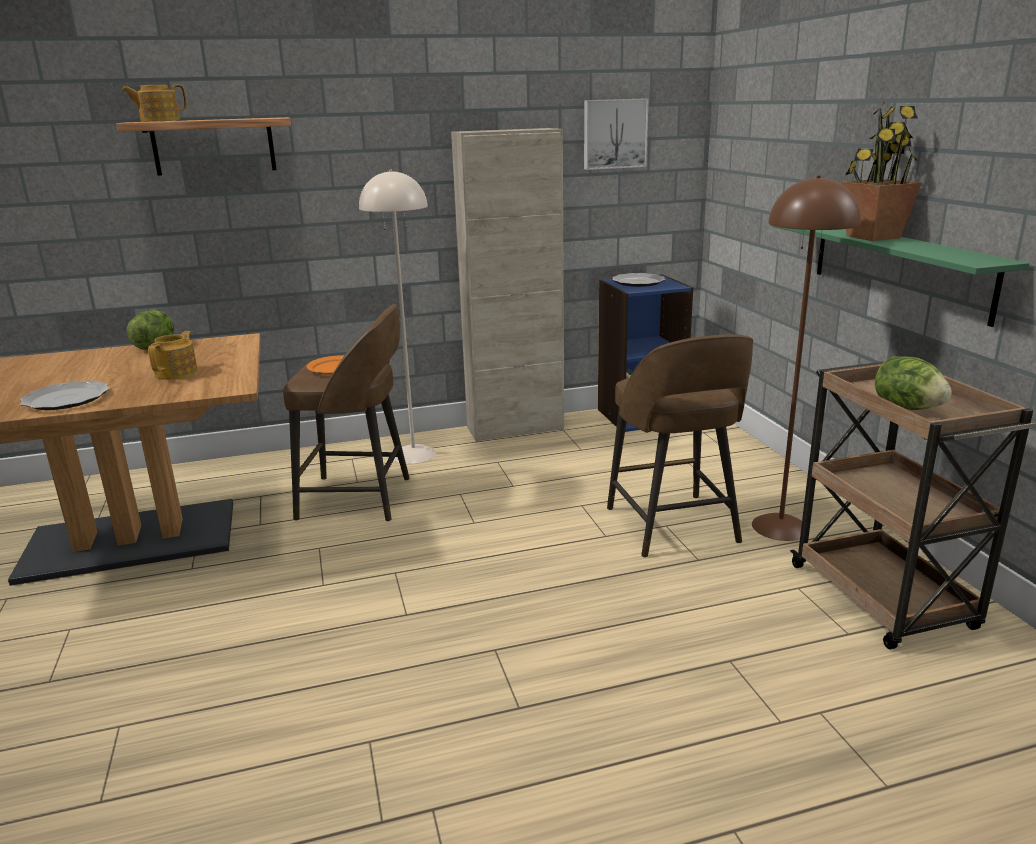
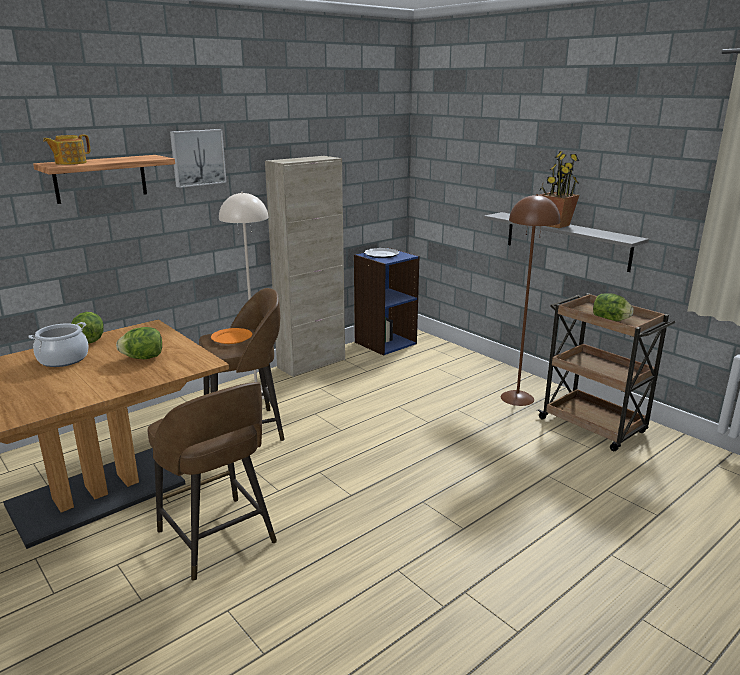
camera: 25 degrees left, 0 degrees up
(66, 399) = (83, 390): plate -> none
(101, 363) = (63, 359): none -> cooking pot
(177, 373) = (143, 358): teapot -> lettuce
(614, 134) = (359, 157): picture -> picture (197, 157)
(673, 527) = (461, 409): brown stool -> brown stool (218, 538)
(898, 267) = (566, 240): green shelf -> grey shelf

